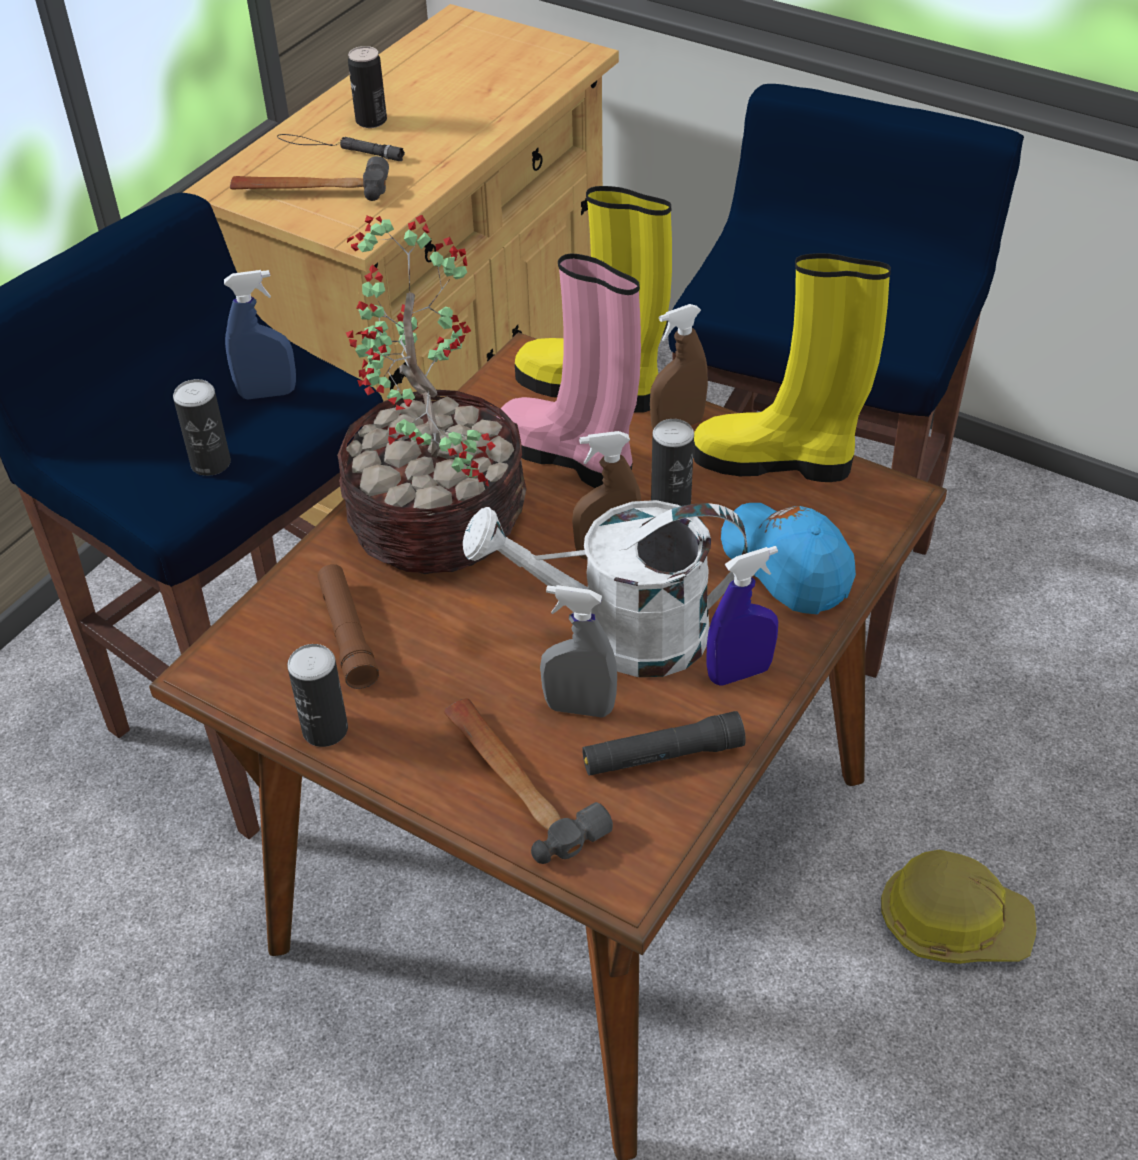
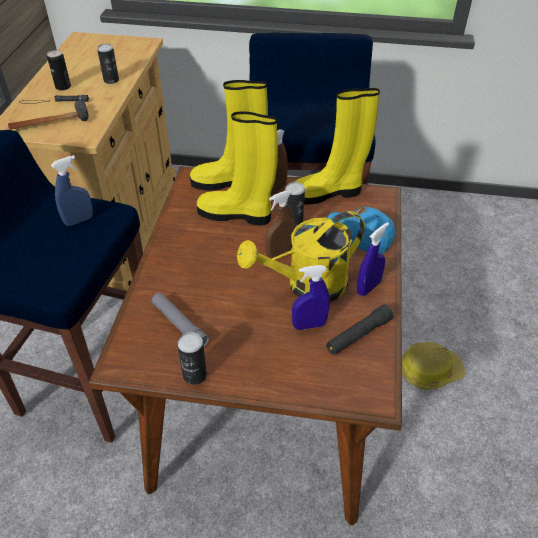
camera: 25 degrees left, 0 degrees up
(210, 463) = (67, 261): can -> can (111, 80)
(347, 634) = (179, 325): brown flashlight -> grey flashlight
(435, 515) = (189, 257): potted plant -> none
(517, 781) = (301, 369): hammer -> none
(569, 457) = (236, 214): pink boot -> yellow boot
(579, 708) = (309, 325): grey spray bottle -> blue spray bottle
(620, 634) = (307, 286): white watering can -> yellow watering can

